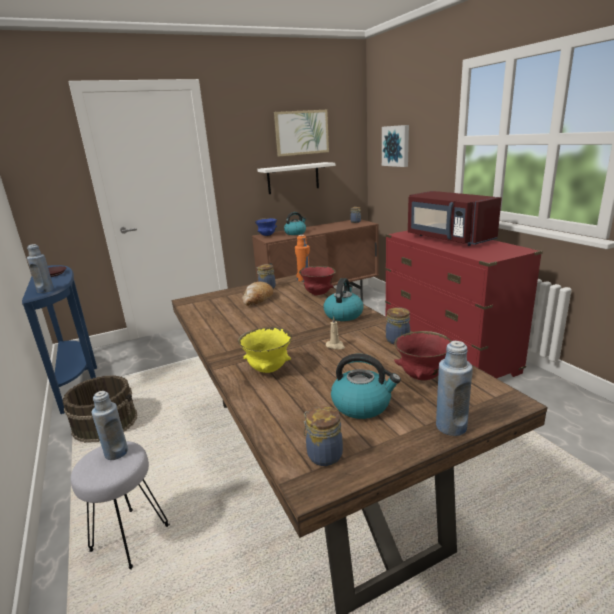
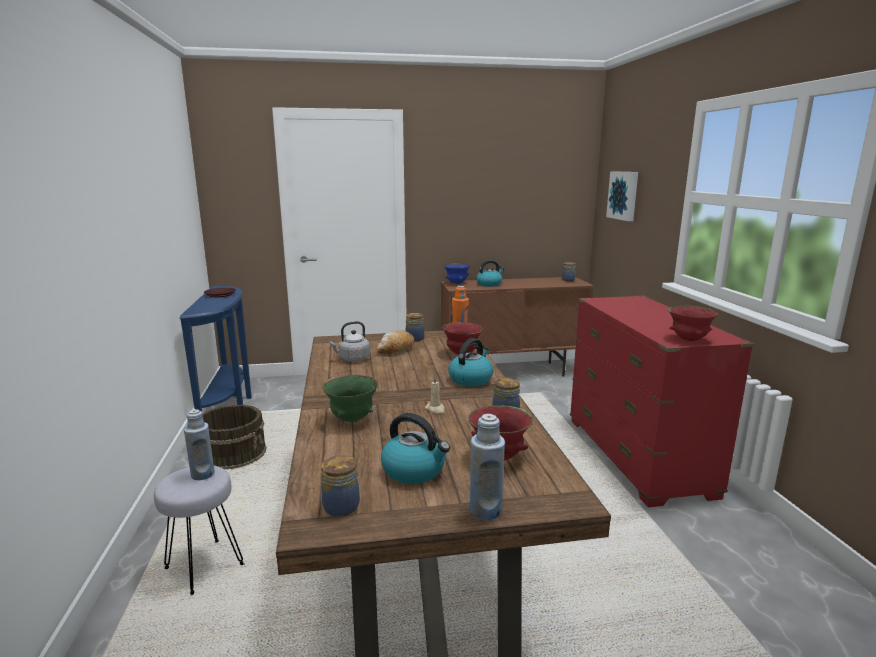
camera: 15 degrees right, 5 degrees down
(45, 290) = (205, 309): blue bottle -> none
(225, 314) = (352, 359): none -> grey kettle
(268, 369) = (352, 419): yellow bowl -> green bowl
(293, 178) = (498, 222): white shelf -> none
(301, 132) = (514, 172): picture -> none
(448, 238) = (648, 313): red microwave -> none
(497, 254) = (689, 339): none -> red bowl

